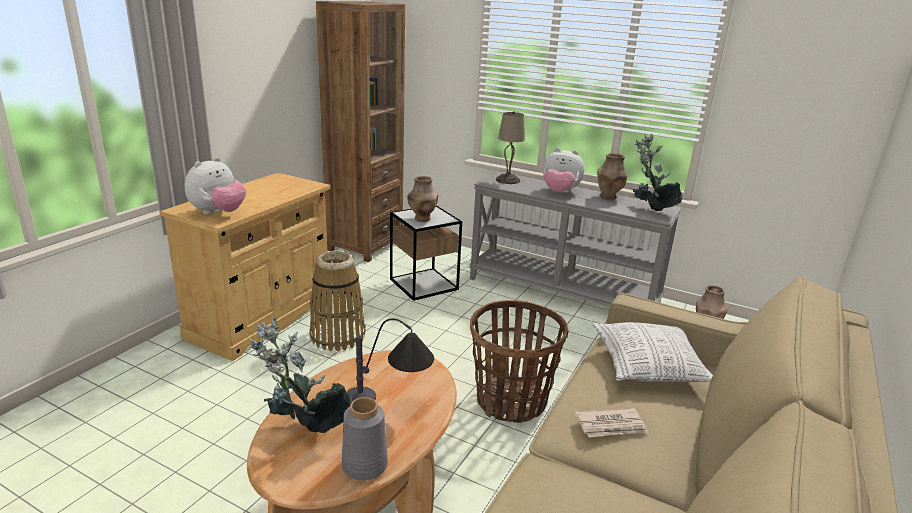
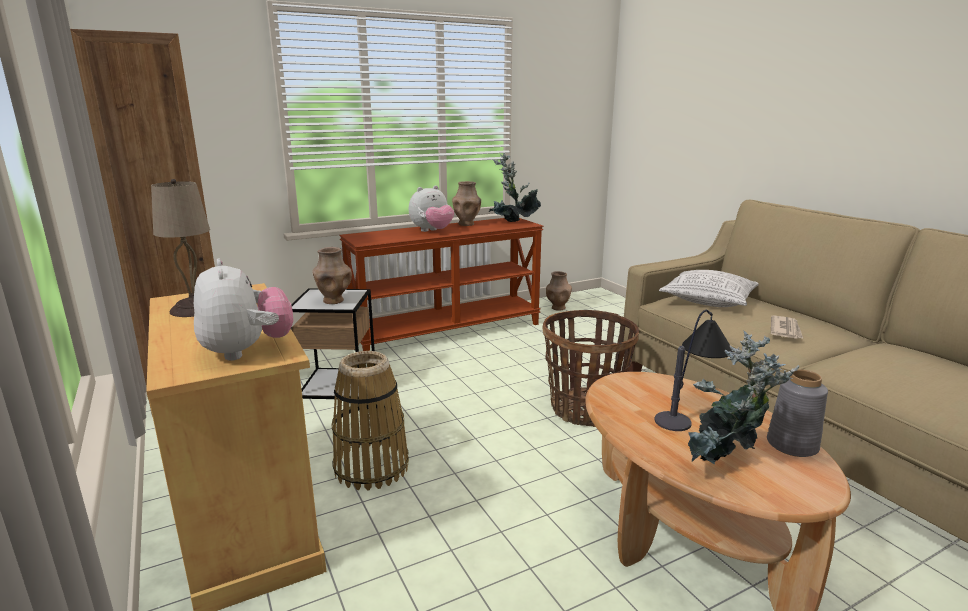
camera: 55 degrees left, 5 degrees down
(507, 180) = (370, 236): beige table lamp -> beige table lamp (194, 309)
(562, 292) = (447, 331): grey console table -> brown console table

